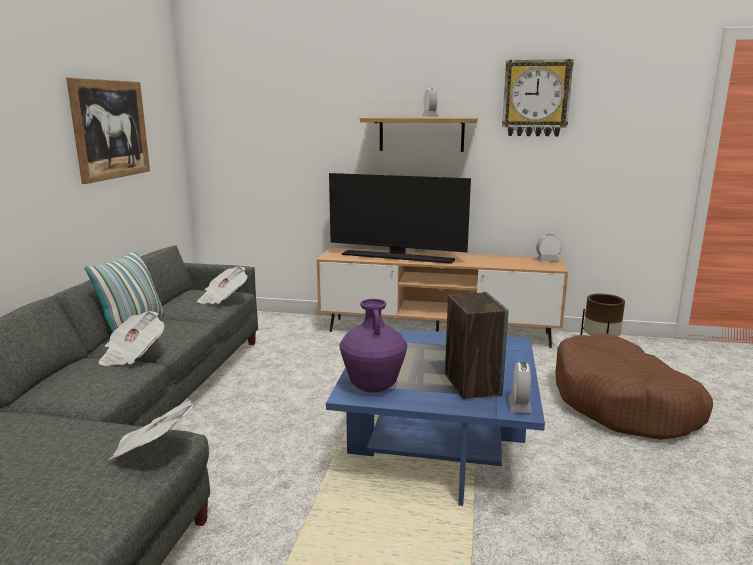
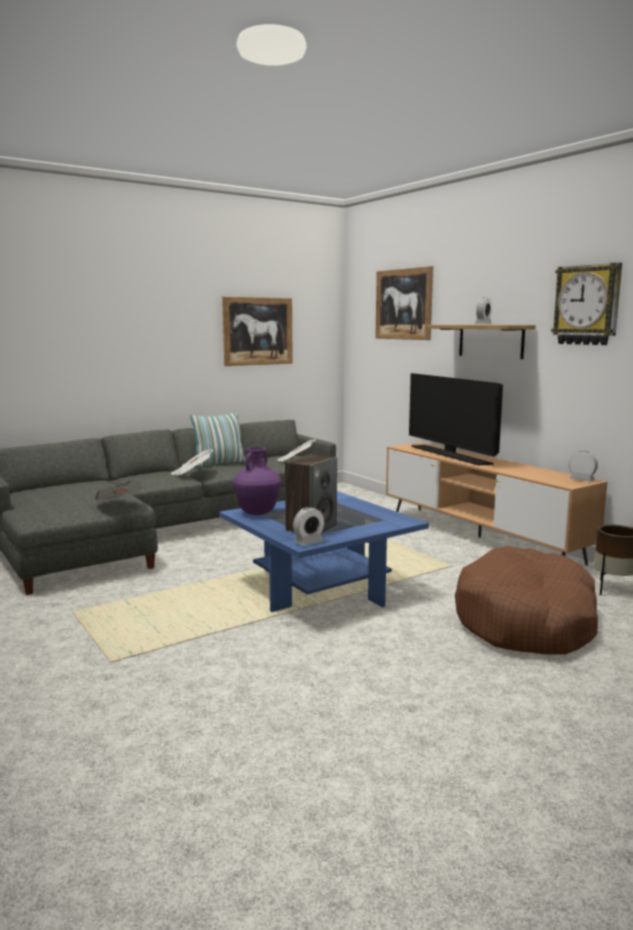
camera: 45 degrees right, 5 degrees down
(289, 93) = (403, 304): none -> picture

